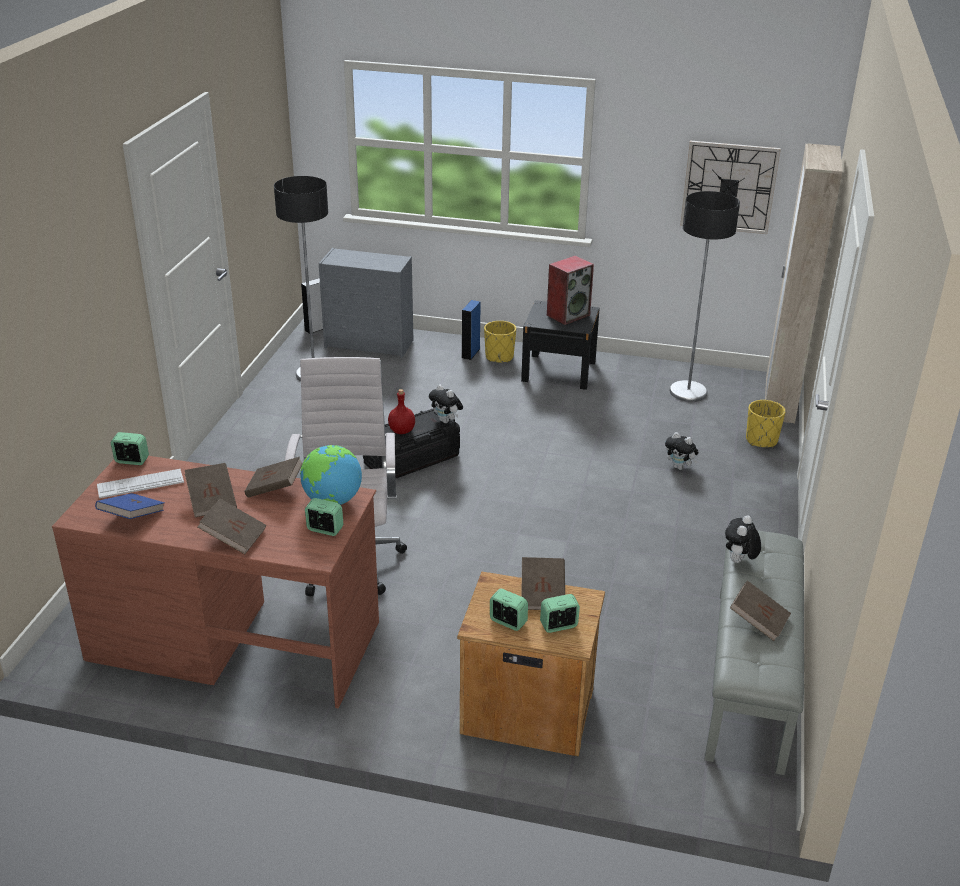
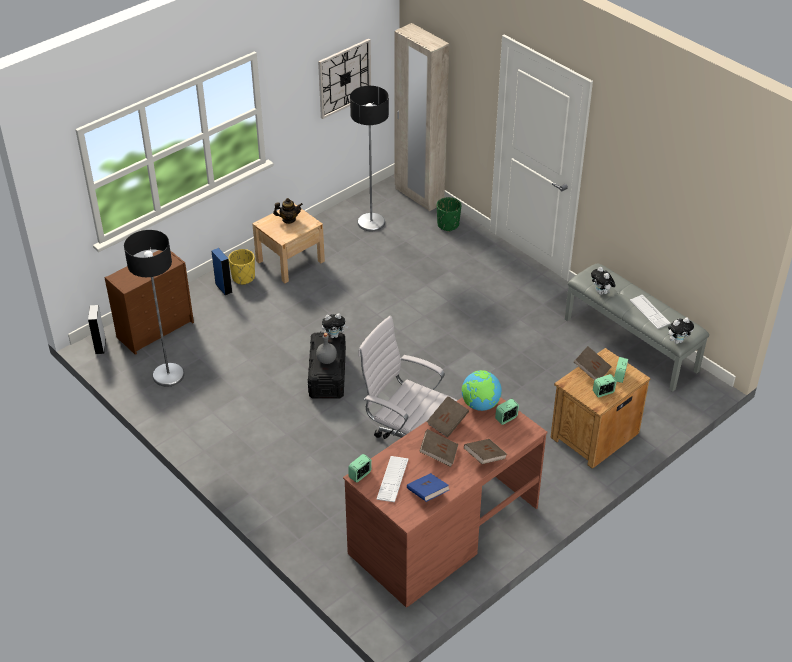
camera: 55 degrees left, 10 degrees up
(370, 344) = (156, 329): grey dresser -> brown dresser
(402, 431) = (327, 360): red bottle -> grey bottle
(559, 371) = (290, 261): black nightstand -> beige nightstand
(568, 315) = (288, 220): speaker -> teapot
(680, 467) = (443, 270): plush toy -> plush toy (678, 341)
(758, 621) = (649, 312): brown book -> keyboard
(761, 440) = (448, 225): yellow planter -> green planter

